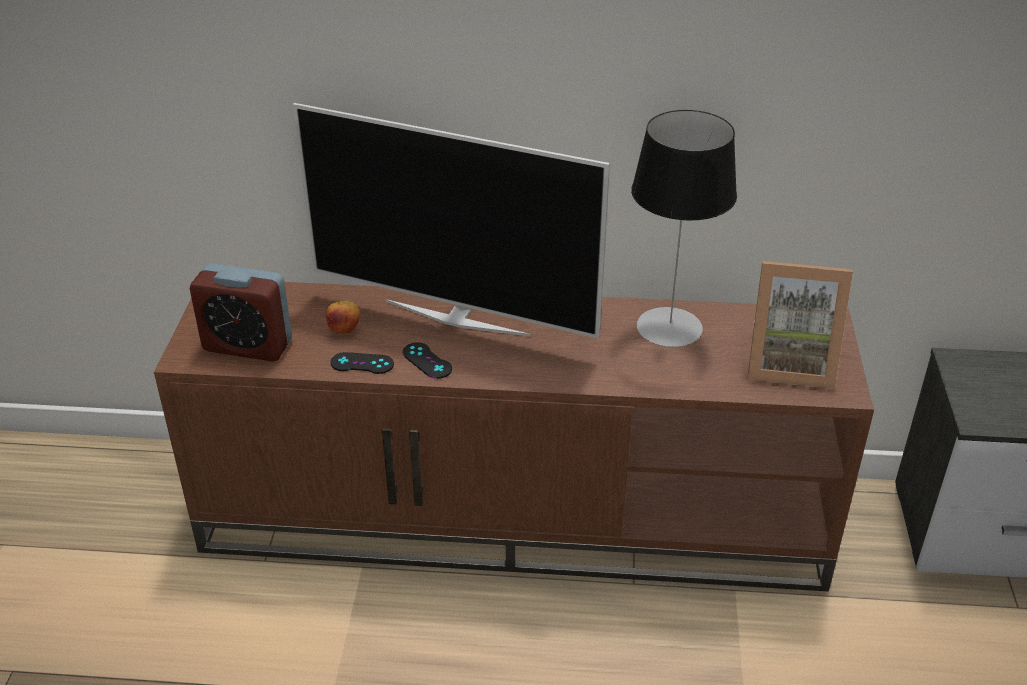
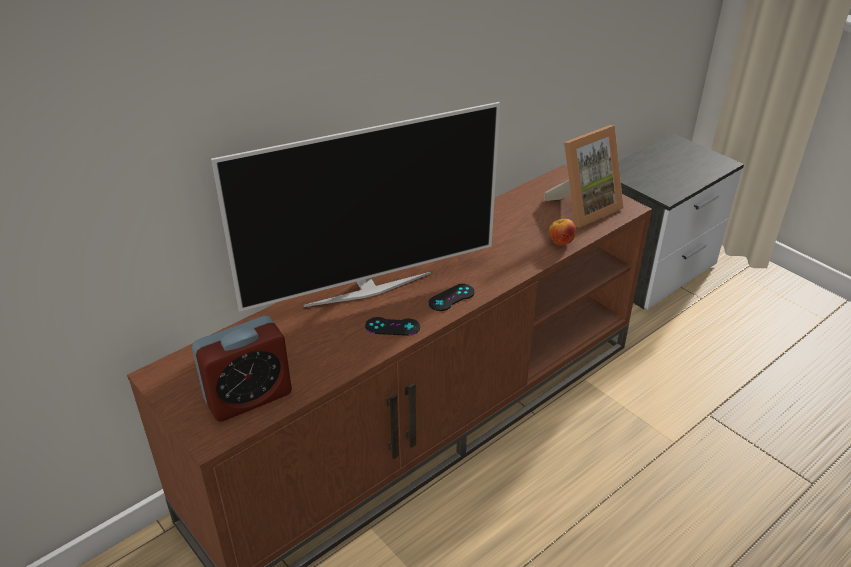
camera: 45 degrees left, 0 degrees up
(344, 330) = (305, 342): apple -> apple (560, 243)
(362, 363) = (352, 355): black game controller -> black game controller (451, 298)
(669, 327) = (497, 223): table lamp -> none

